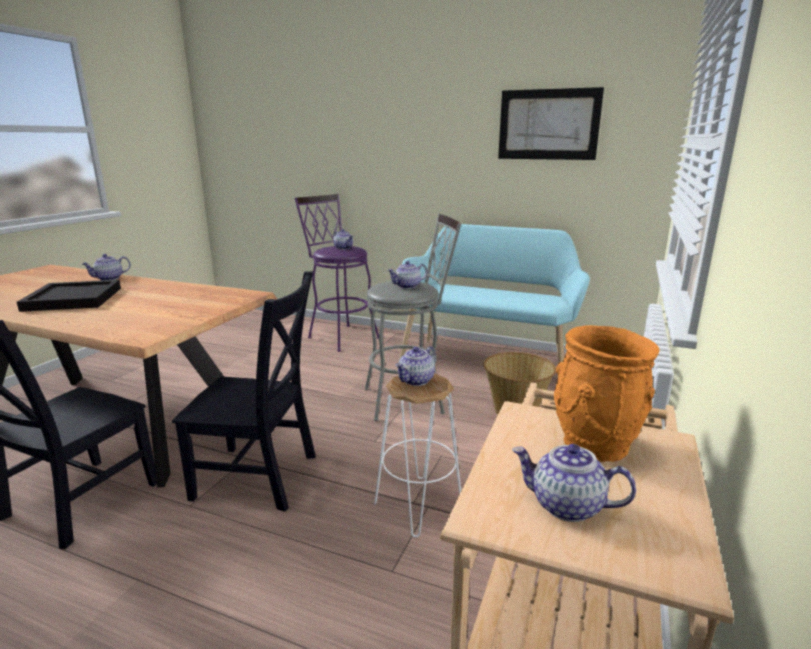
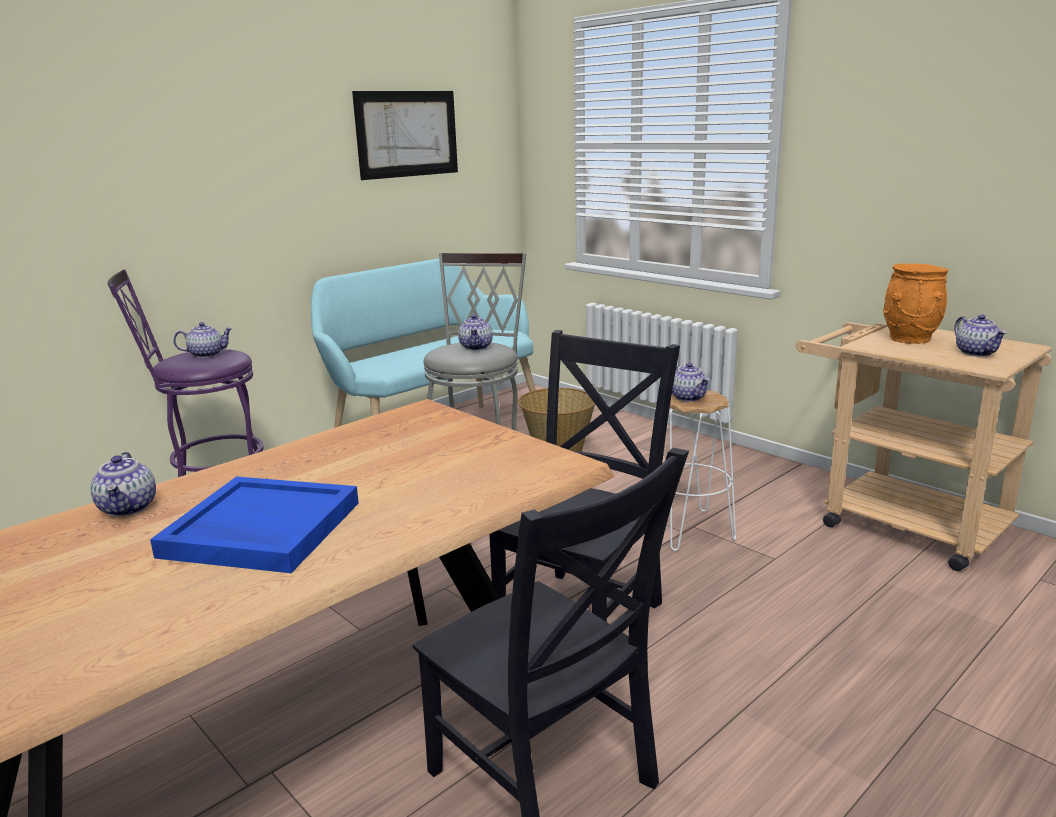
camera: 65 degrees left, 0 degrees up
(73, 299) = (260, 529): black tray -> blue tray
(566, 506) = (977, 353): teapot -> teapot turned 60 degrees counterclockwise

